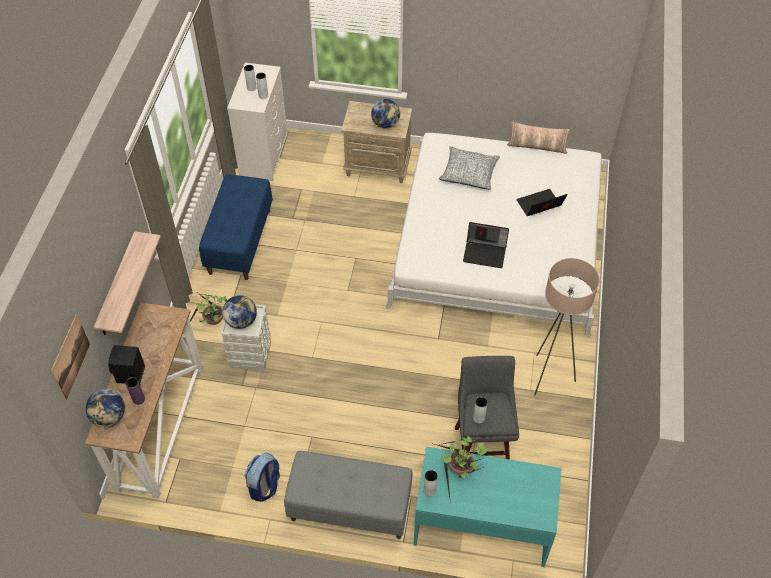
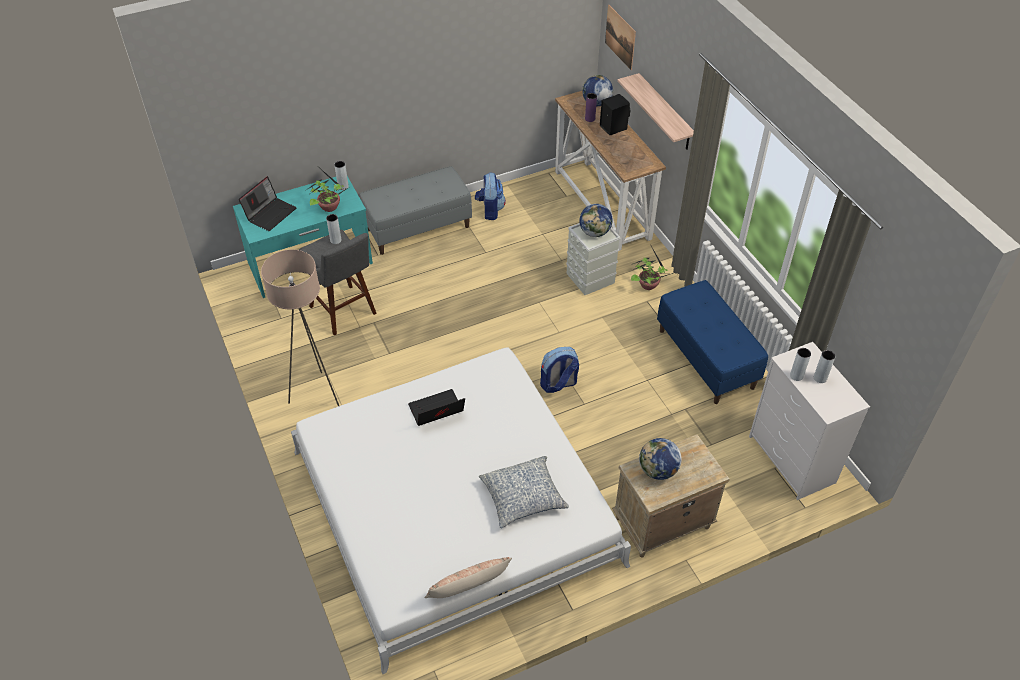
camera: 145 degrees right, 5 degrees down
(360, 281) = (558, 384): none -> backpack
(539, 206) = (413, 499): laptop -> laptop (270, 213)

